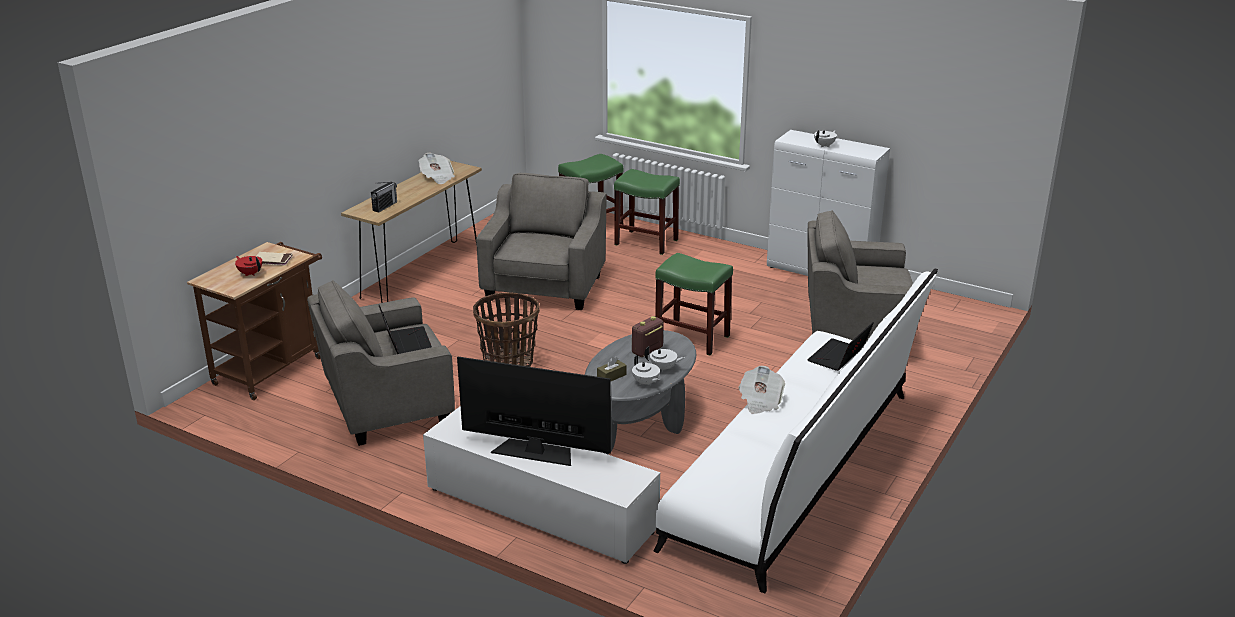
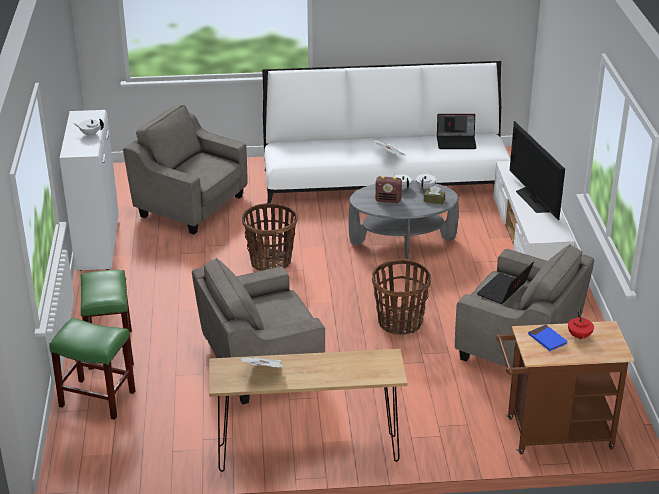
camera: 125 degrees left, 5 degrees up
(272, 260) = (547, 339): beige book -> blue book
(385, 206) = (365, 364): radio -> none
(693, 338) = (271, 261): green stool -> basket
(839, 357) = (306, 148): laptop -> laptop (456, 142)
(854, 332) = (191, 205): grey armchair -> grey armchair turned 150 degrees clockwise

